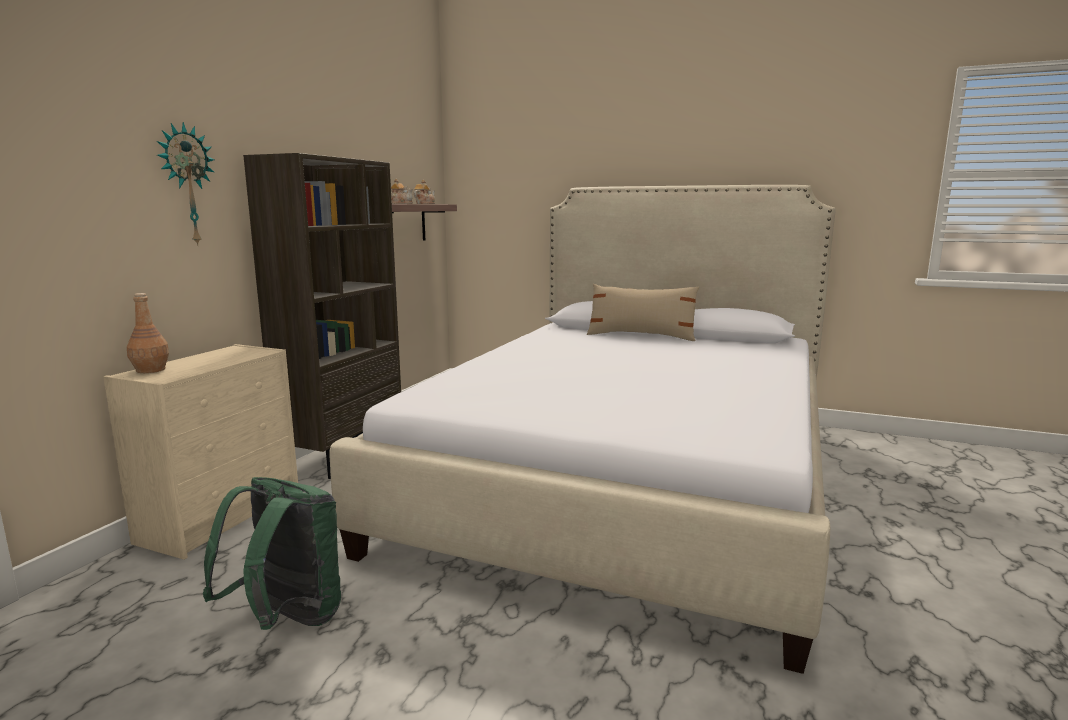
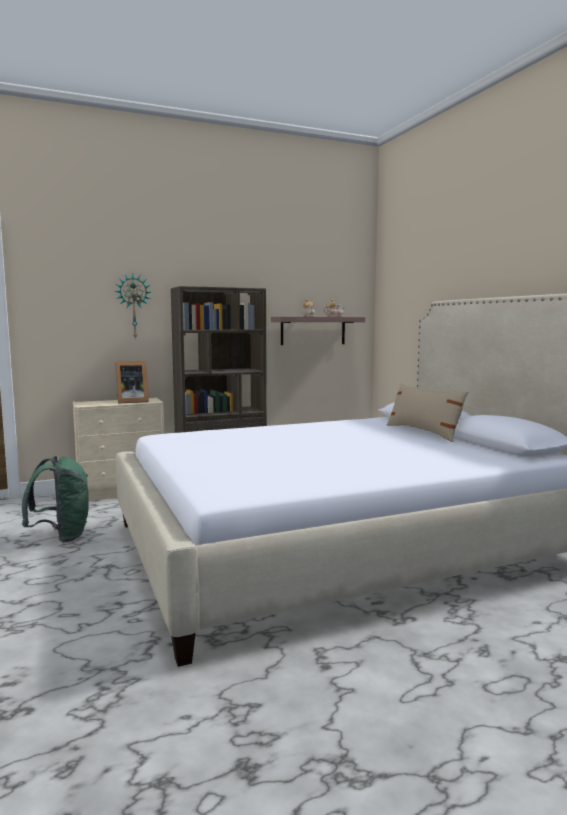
camera: 45 degrees right, 5 degrees down
(150, 370) = (92, 402): brown bottle -> none
(224, 357) = (131, 401): none -> picture frame

